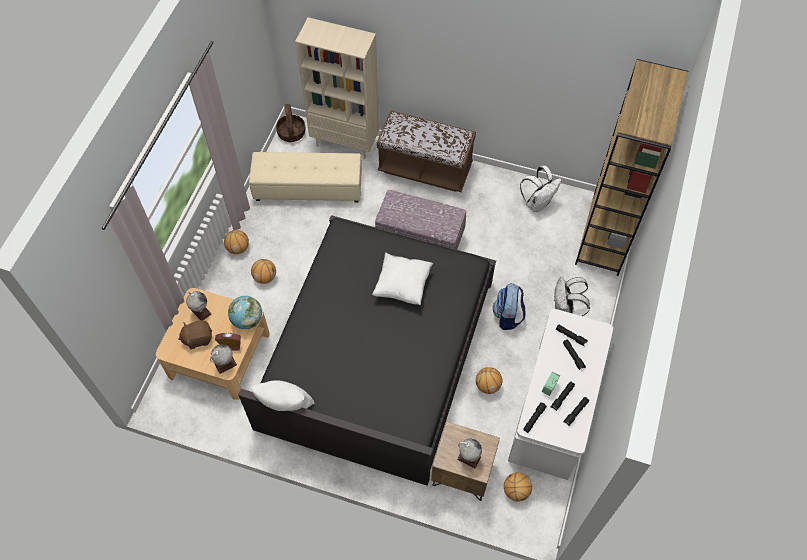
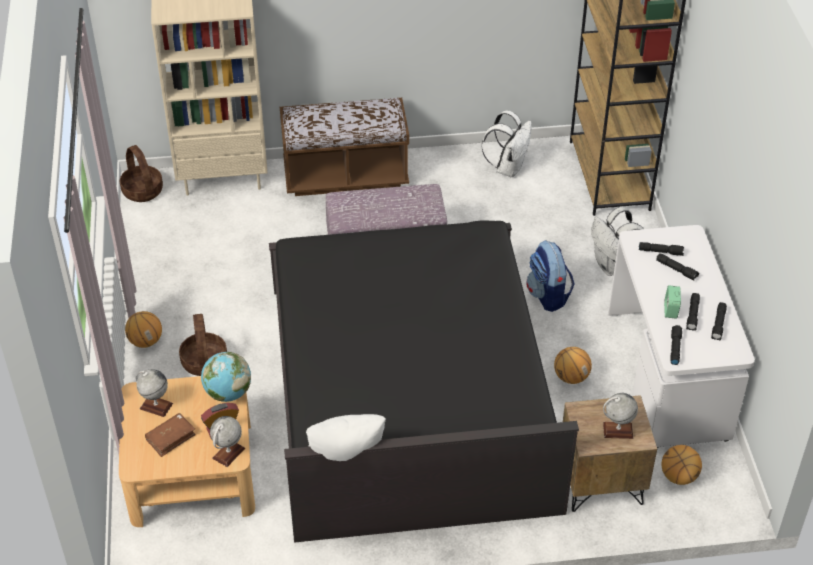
camera: 25 degrees left, 15 degrees down
(198, 338) = (170, 438): brown plush toy -> brown book
(265, 277) = (204, 361): basketball -> basket
(308, 187) = (202, 242): beige ottoman -> none
(402, 286) = (415, 280): white pillow -> none

